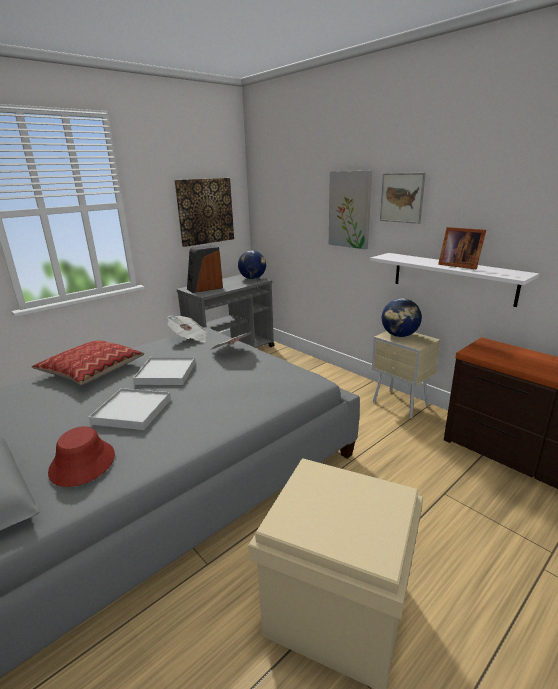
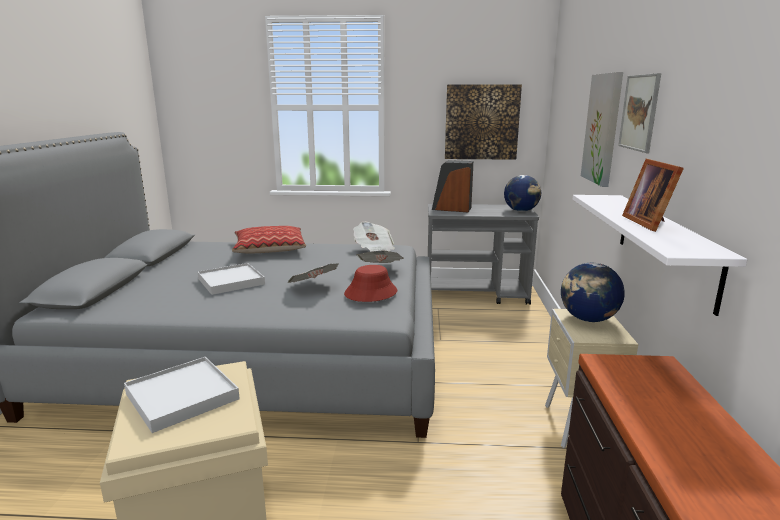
camera: 45 degrees right, 5 degrees down
(82, 463) = (152, 297): red hat -> red hat (370, 293)
(166, 373) = (301, 267): white tray -> white tray (182, 396)
(217, 383) = (313, 287): none -> newspaper

